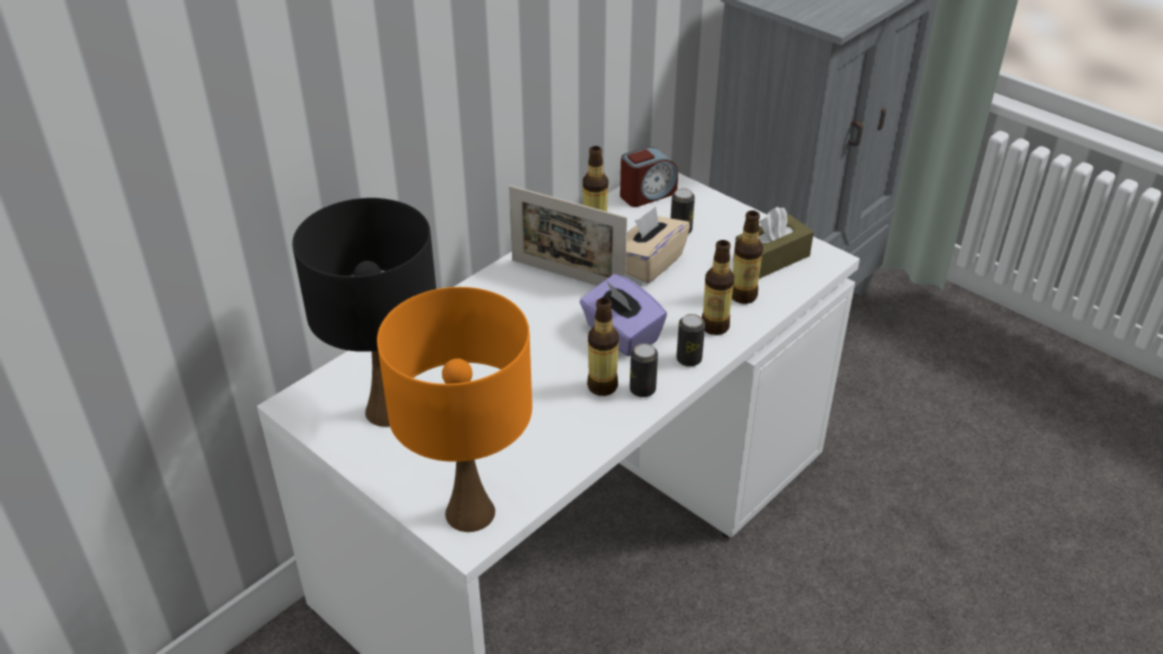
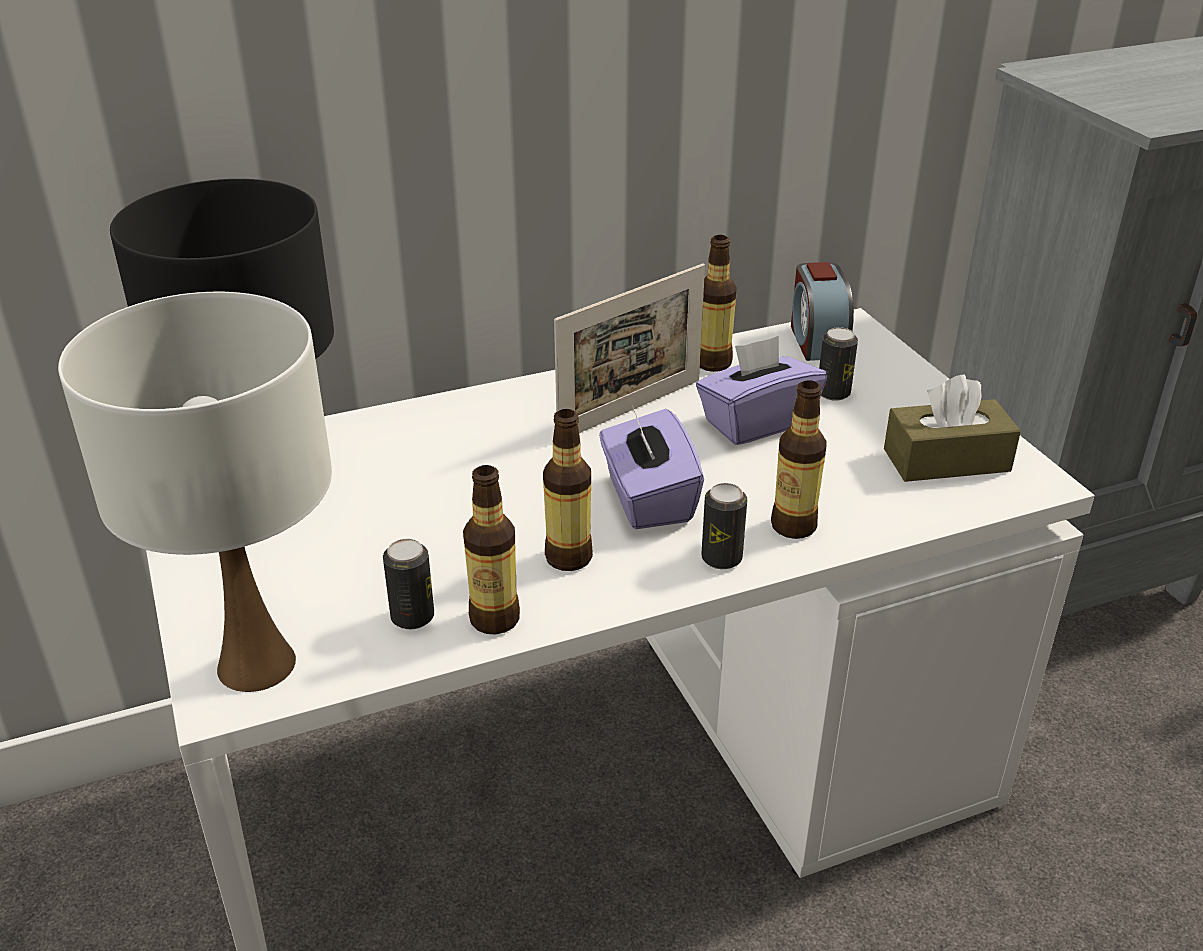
camera: 25 degrees right, 5 degrees down
(469, 512) = (256, 663): orange table lamp -> white table lamp
(567, 276) = (630, 409): picture frame -> picture frame turned 90 degrees counterclockwise
(642, 389) = (622, 578): can -> can (412, 617)
(647, 194) = (817, 340): alarm clock -> alarm clock turned 90 degrees clockwise
(649, 263) = (756, 422): beige tissue box -> purple tissue box
(743, 296) = (867, 497): bottle -> bottle (495, 619)

